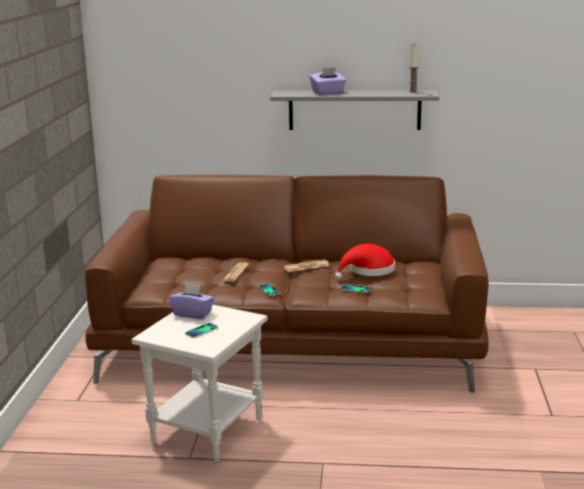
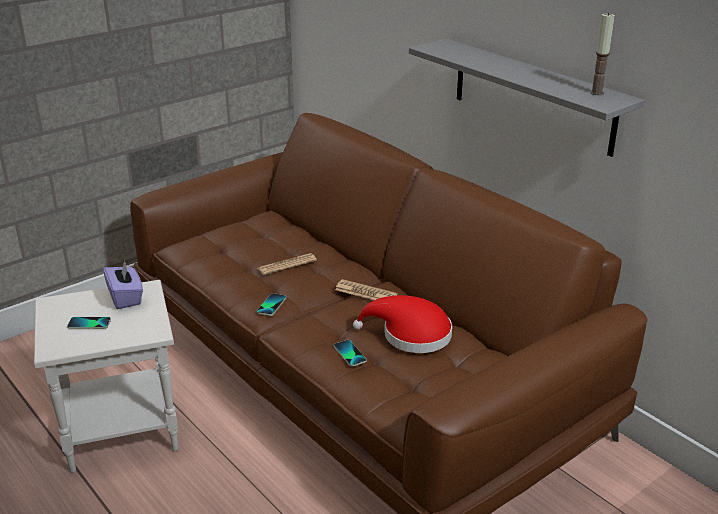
camera: 45 degrees right, 10 degrees up
(328, 92) = (488, 60): purple tissue box -> none

